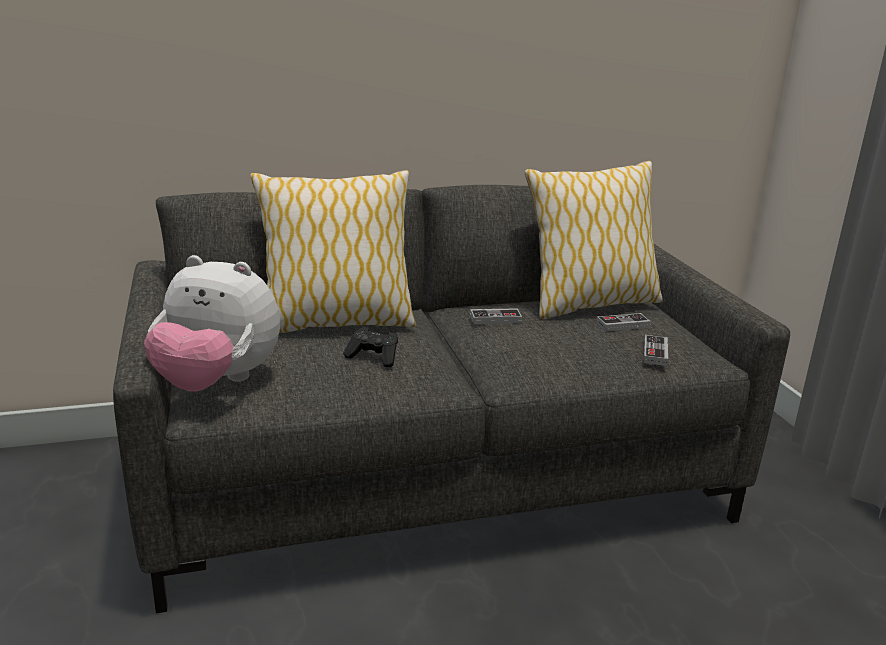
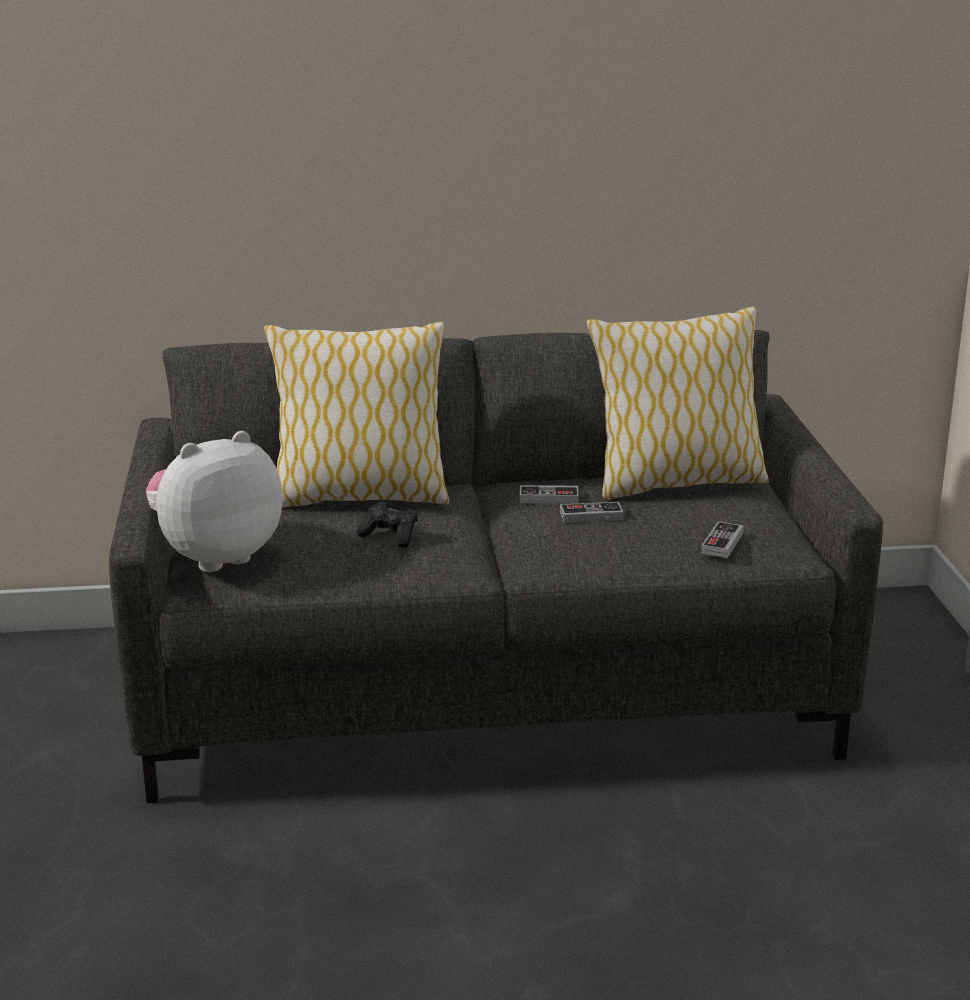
camera: 10 degrees right, 0 degrees up
(217, 383) = (215, 557): plush toy -> plush toy turned 120 degrees clockwise
(622, 325) = (702, 509): game controller -> game controller (591, 516)

